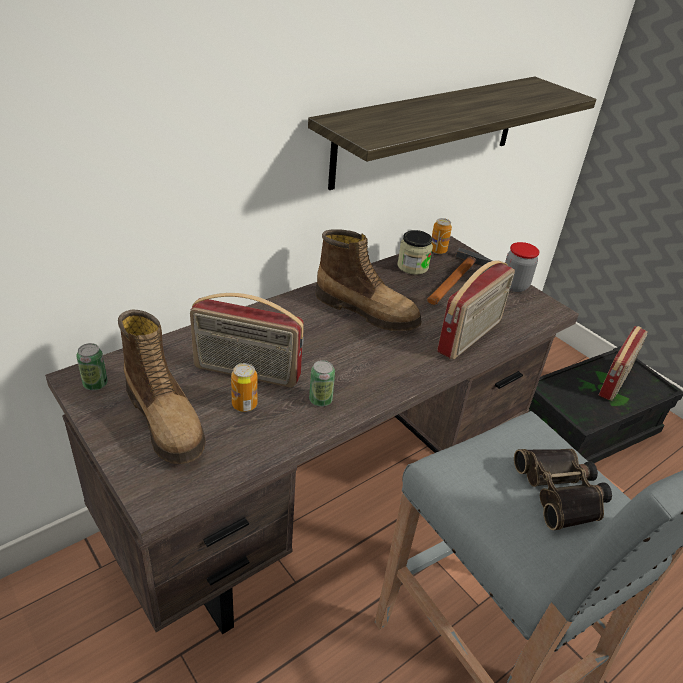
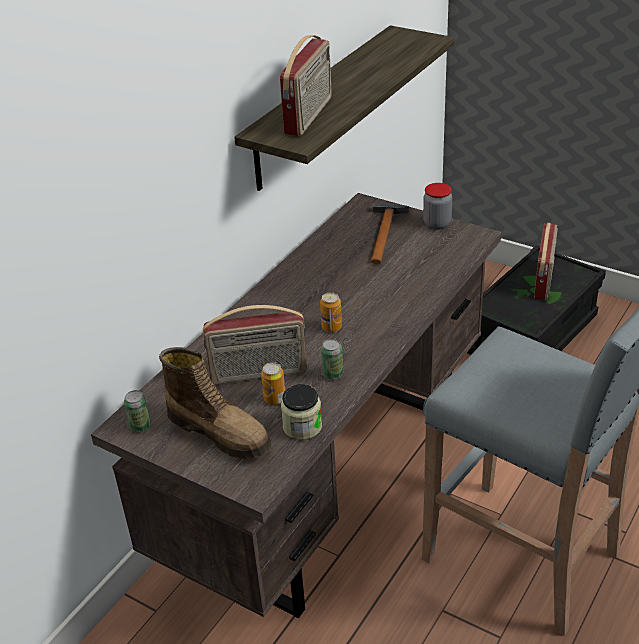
camera: 15 degrees left, 0 degrees up
(367, 311) = (325, 288): boot -> none
(412, 266) = (340, 234): jar -> jar (302, 426)
(438, 250) = (354, 211): can -> can (331, 327)
(470, 337) = (423, 282): radio -> radio (309, 116)
(562, 492) = (547, 377): binoculars -> none

